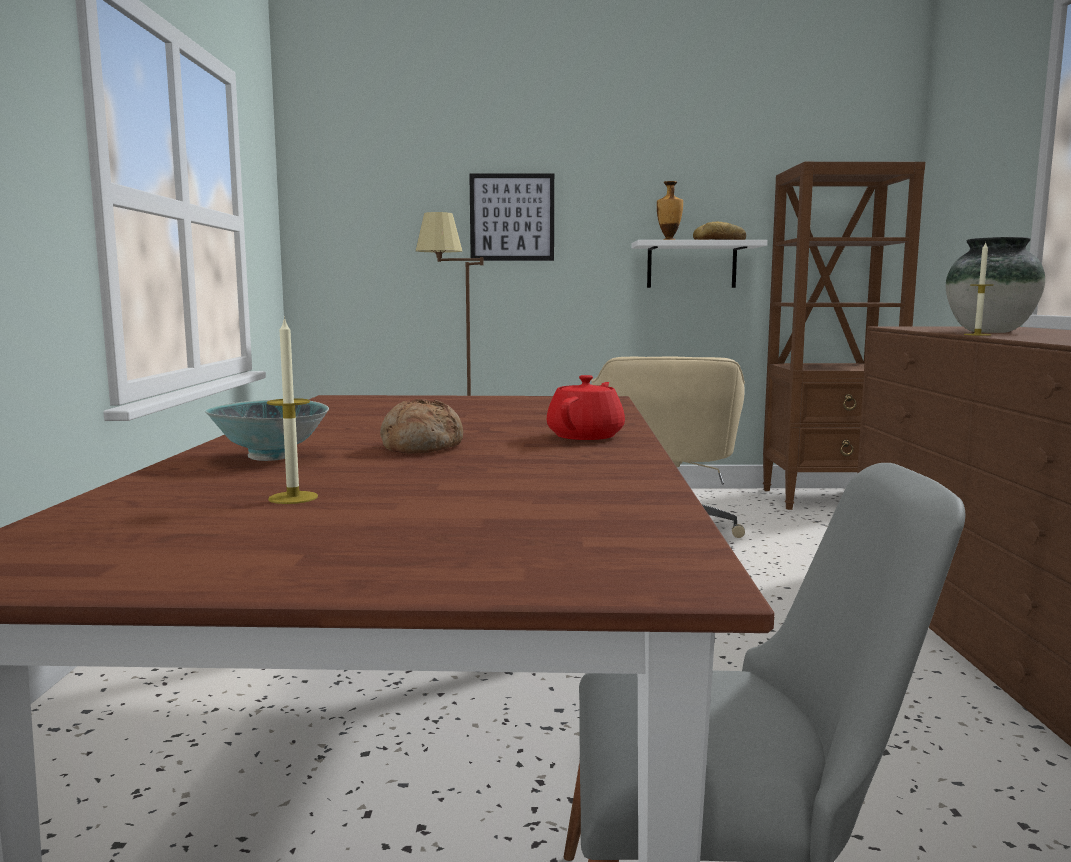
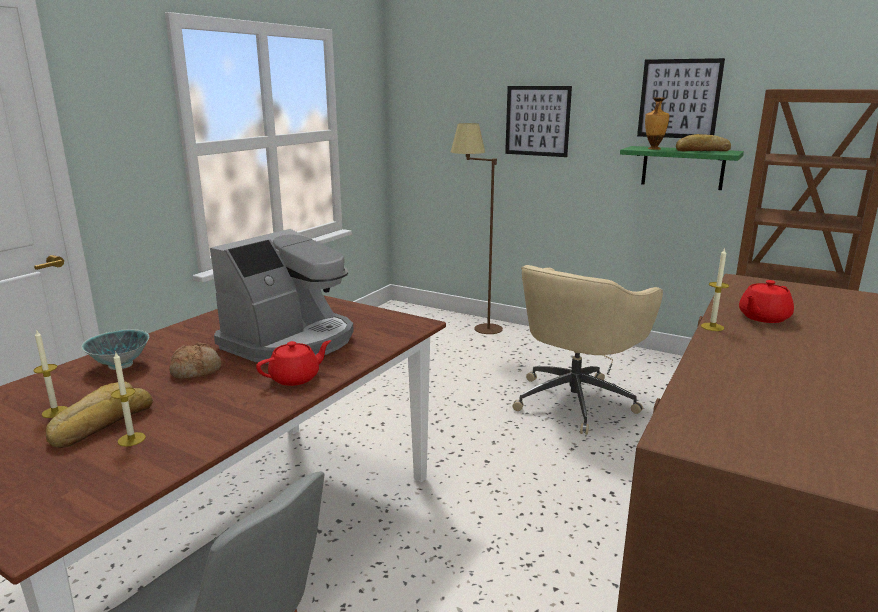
camera: 30 degrees right, 10 degrees up
(417, 493) = (100, 423): none -> bread
(481, 419) = (290, 341): none -> coffee machine
(521, 495) = (131, 439): none -> candle
(681, 188) = (679, 99): none -> picture
(691, 265) = (682, 167): white shelf -> green shelf
(990, 332) = (763, 317): vase -> red teapot

